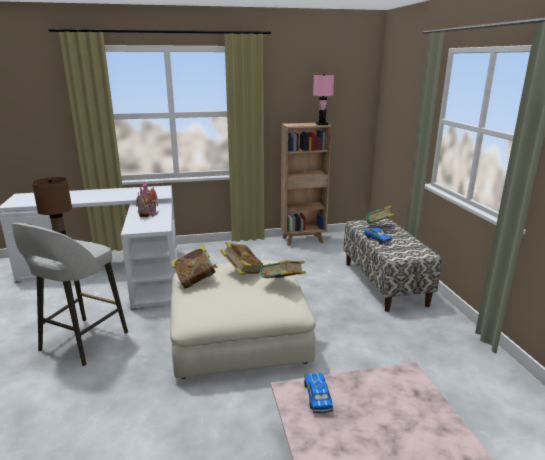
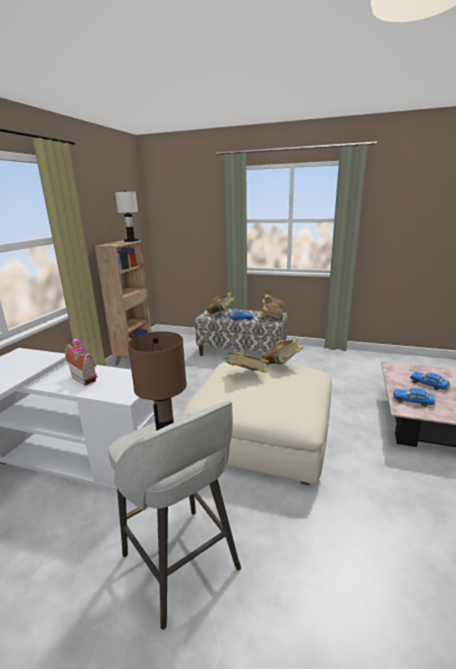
camera: 60 degrees left, 0 degrees up
(195, 281) = (238, 402): book -> book (272, 317)
(322, 124) = (131, 241): pink table lamp -> white table lamp
(383, 410) = (429, 384): none -> toy car

